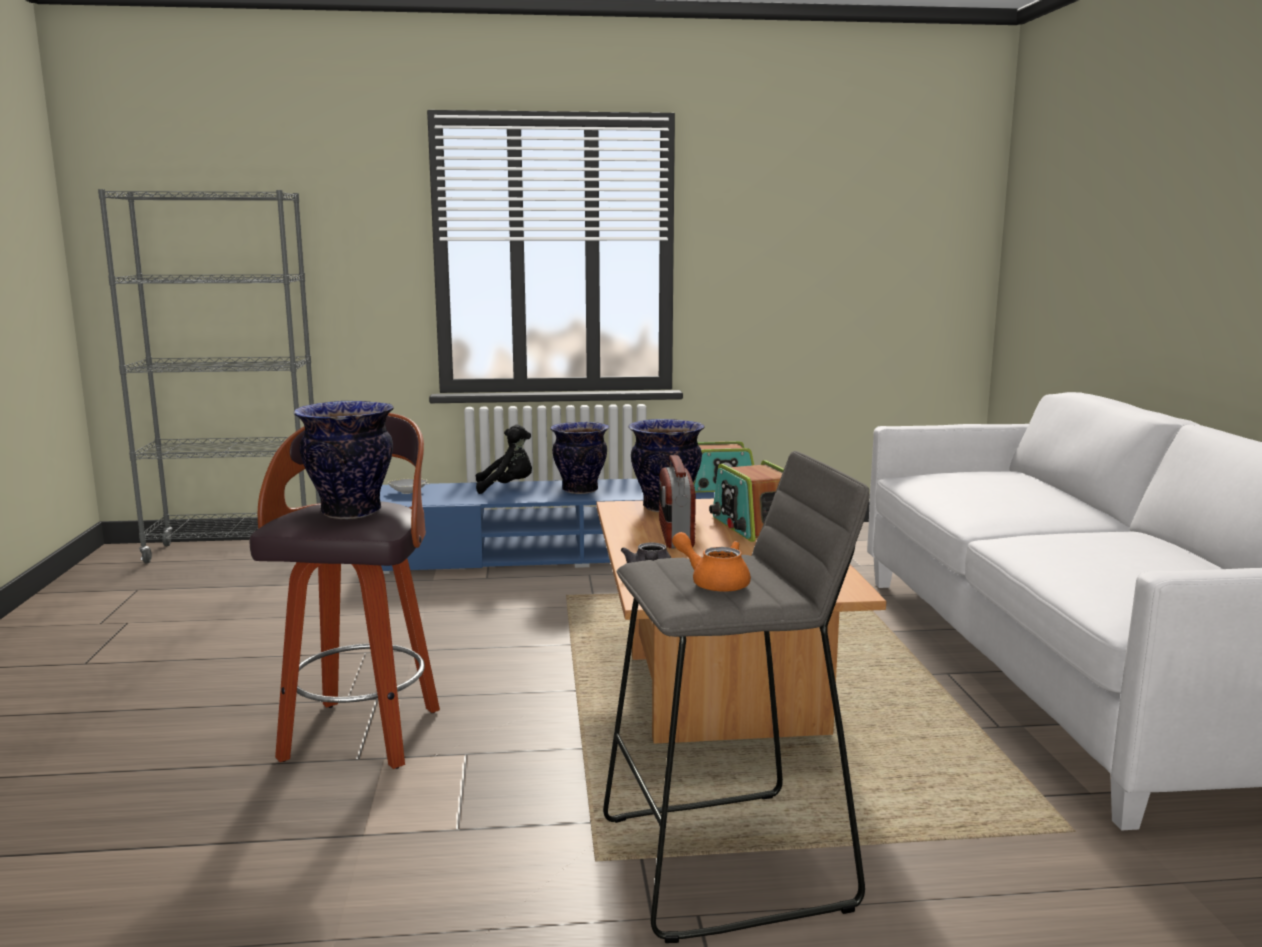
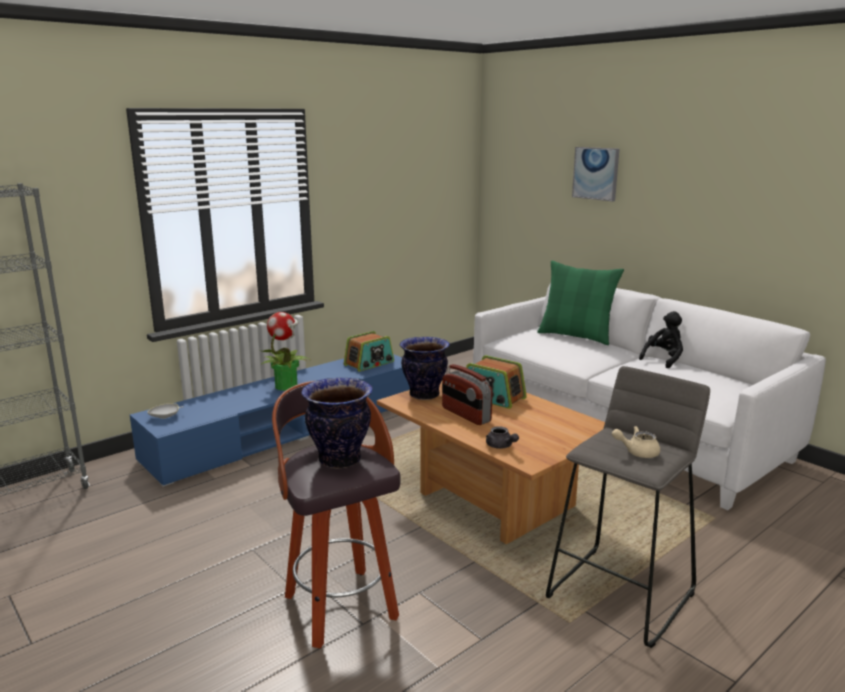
camera: 35 degrees left, 5 degrees up
(507, 487) = (233, 395): black plush toy -> black plush toy (663, 359)
(579, 490) = (286, 386): vase -> potted plant
(714, 583) = (637, 452): orange teapot -> beige teapot
(1038, 485) = (576, 336): none -> green pillow
(1141, 201) = (596, 173): none -> picture

